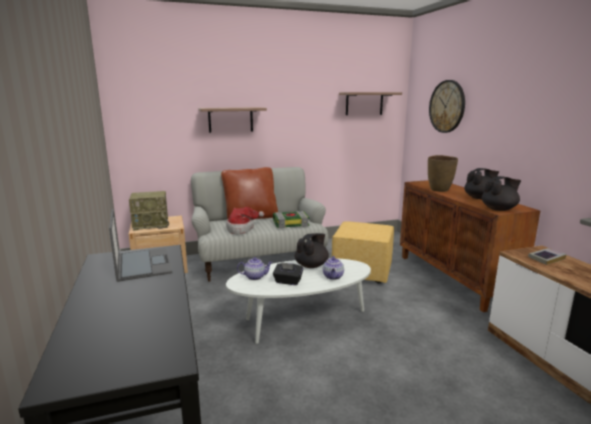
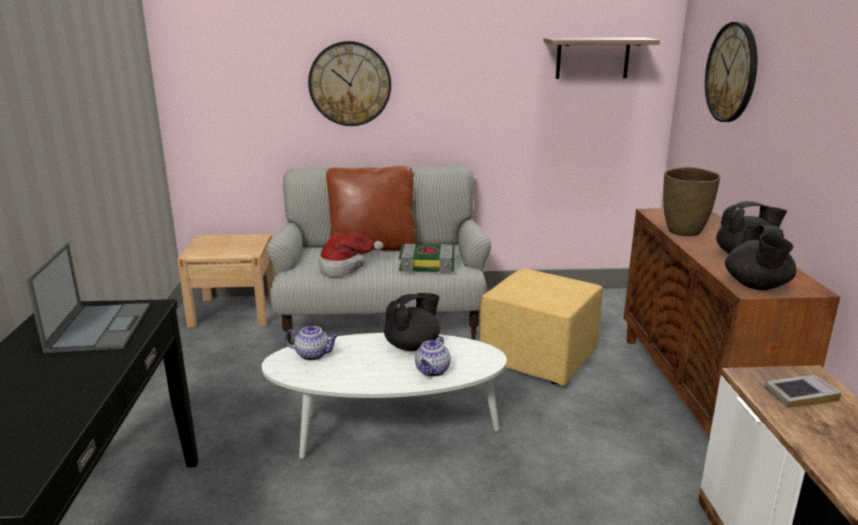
camera: 15 degrees right, 5 degrees up
(151, 225) = (218, 247): radio -> none
(230, 119) = (350, 84): shelf -> wall clock
(288, 281) = (356, 370): black tissue box -> none
(499, 209) = (757, 286): black teapot -> black teapot turned 105 degrees clockwise

